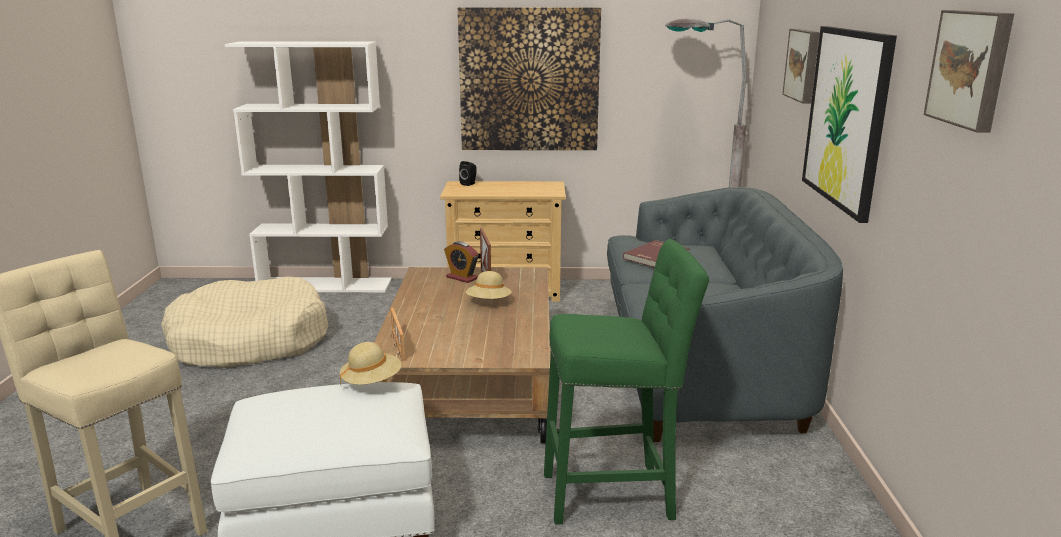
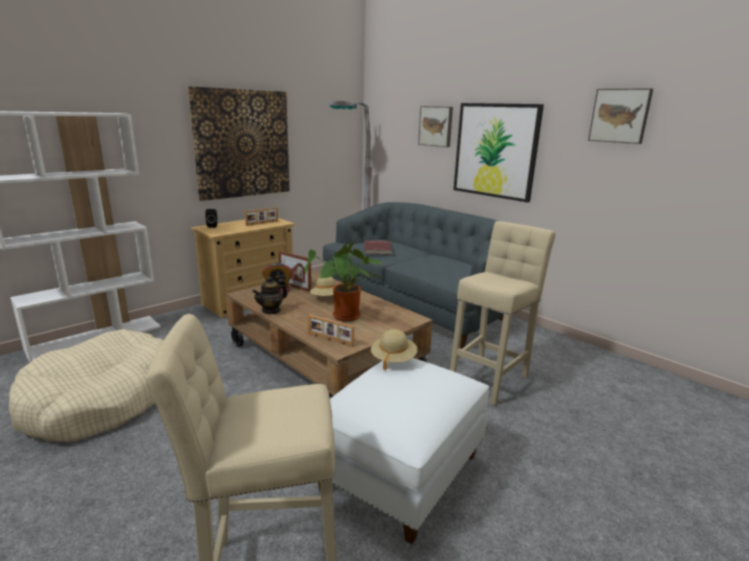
camera: 45 degrees left, 0 degrees up
(411, 297) = (271, 310): none -> teapot
(461, 330) = (346, 317): none -> potted plant
(527, 190) = (262, 223): none -> picture frame
(615, 494) = (490, 379): green stool -> beige stool

